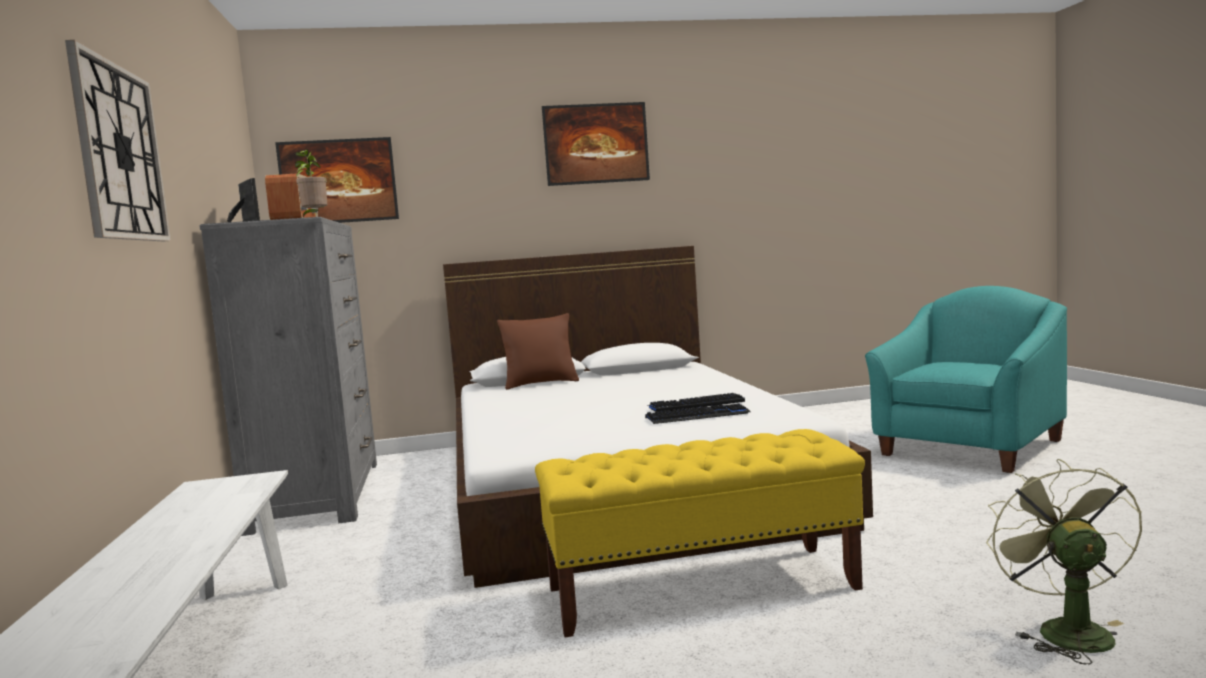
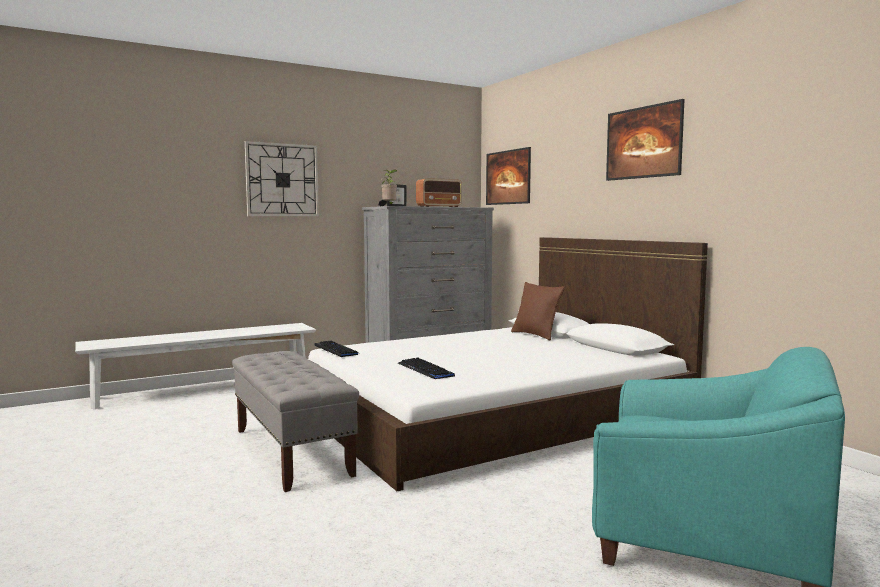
camera: 70 degrees right, 0 degrees up
(695, 404) = (465, 367): keyboard -> keyboard (336, 350)
(702, 588) = (292, 451): yellow bench -> grey bench
(1065, 630) = (205, 554): green fan -> none

